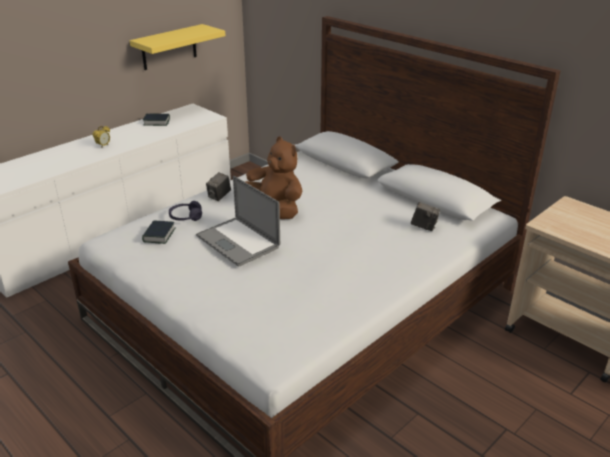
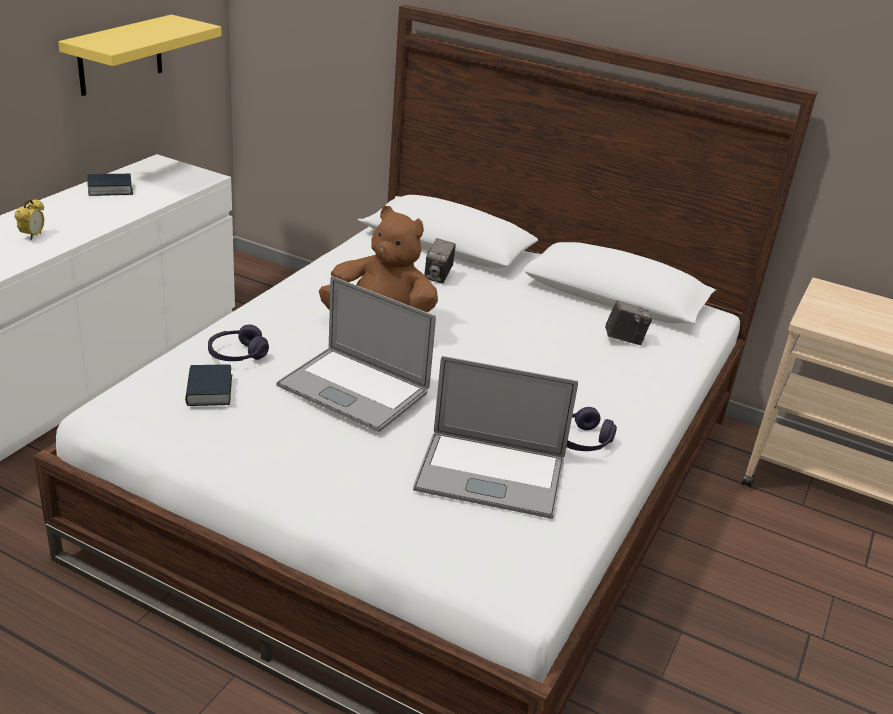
camera: 20 degrees left, 0 degrees up
(219, 196) = (276, 314): camera -> camera (438, 276)
(291, 297) = (490, 474): none -> laptop
(359, 284) = (581, 441): none -> purple headphones

